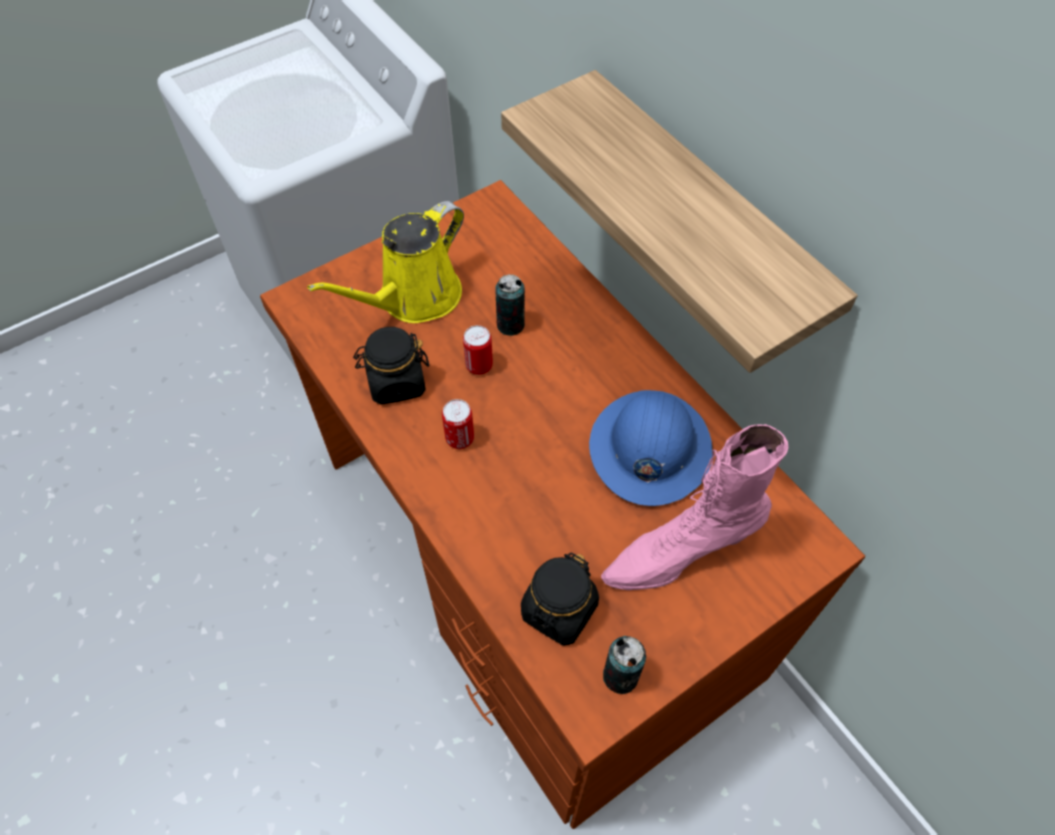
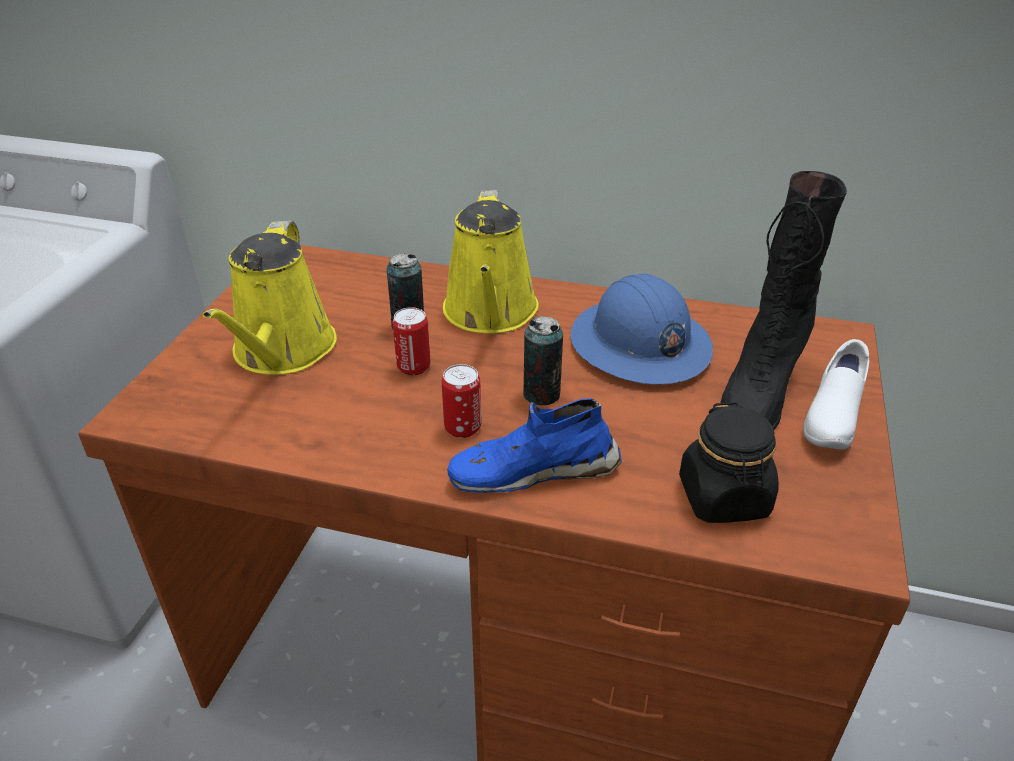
camera: 40 degrees left, 20 degrees down
(396, 382) = (339, 421): black jar -> none
(467, 502) = (533, 471): none -> blue shoe
(576, 348) = (490, 313): none -> yellow watering can
(620, 676) = (838, 510): can -> can (541, 394)
(679, 553) = (757, 397): pink boot -> black boot
(703, 216) = (575, 88): shelf -> none
(710, 609) = (831, 418): none -> white shoe

